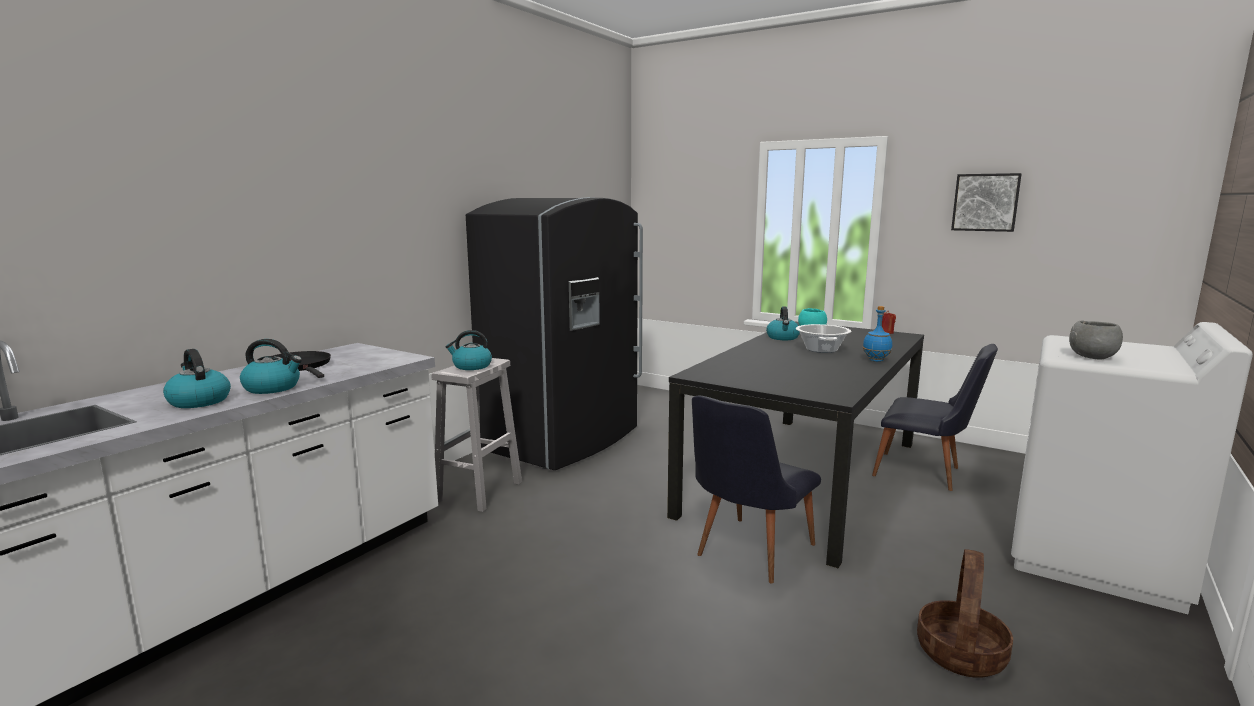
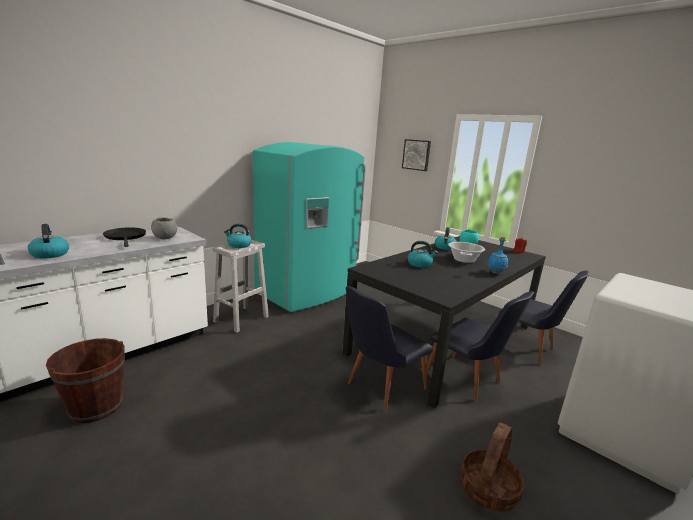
camera: 10 degrees right, 5 degrees up
(273, 388) = (97, 250): kettle -> kettle (420, 264)
(307, 654) = (96, 406): none -> brown bucket
(564, 440) = (307, 293): black fridge -> turquoise fridge
(867, 526) = (469, 381): none -> black chair
(985, 202) = (605, 168): picture -> picture (416, 155)
(1092, 357) = (638, 297): grey bowl -> grey bowl (165, 238)

